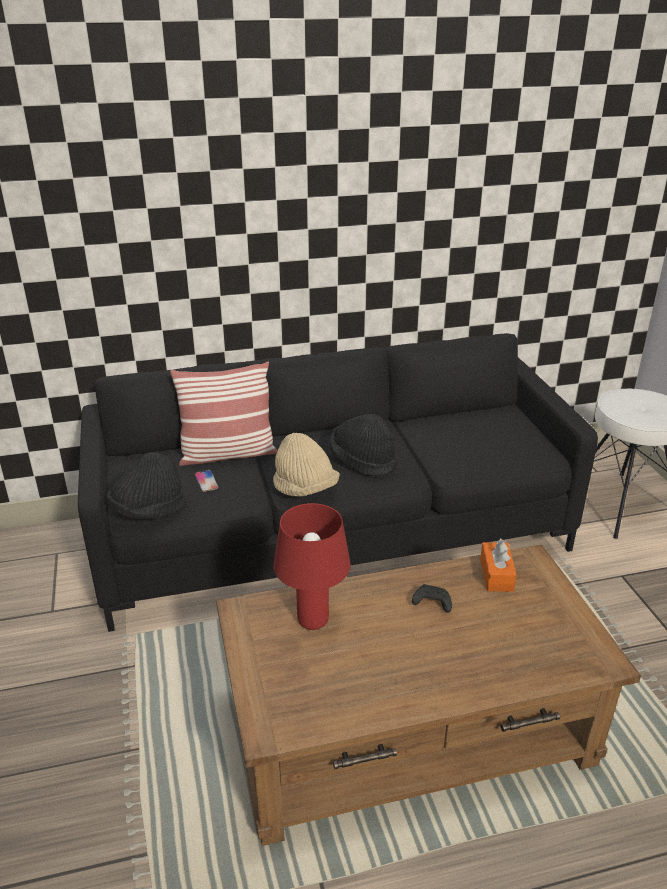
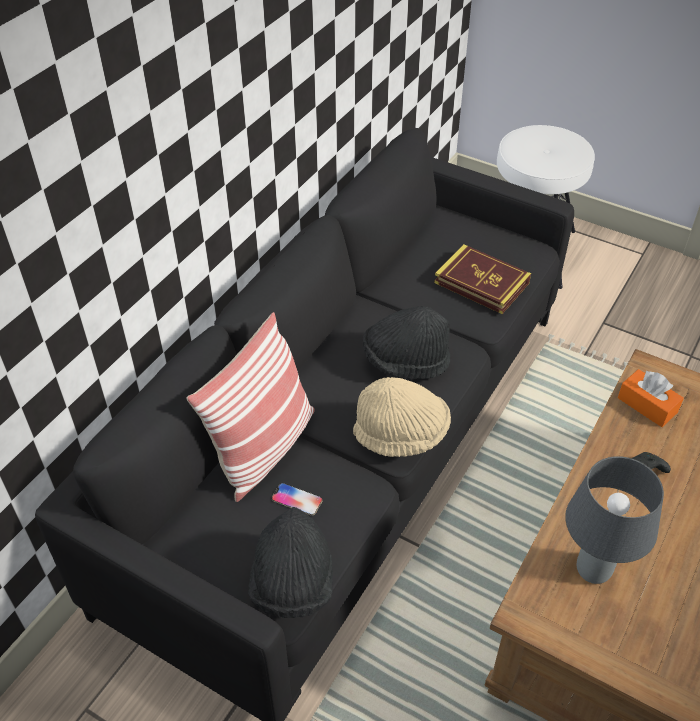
camera: 45 degrees left, 15 degrees up
(313, 621) = (593, 569): red table lamp -> grey table lamp
(476, 452) = (481, 283): none -> book

